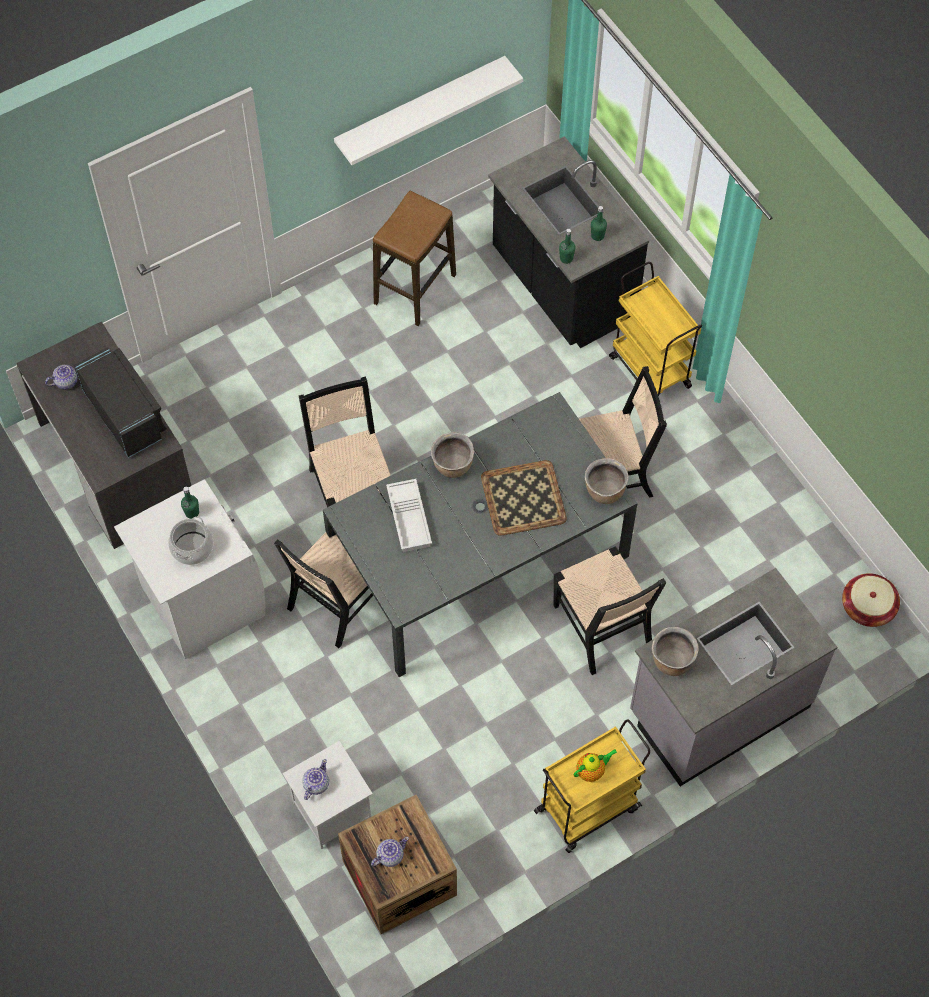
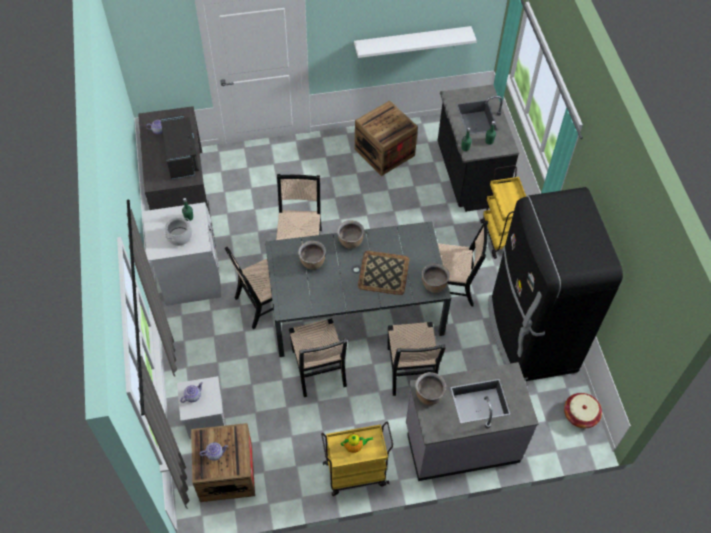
camera: 20 degrees right, 5 degrees down
(410, 518) = (312, 262): white tray -> brown cooking pot
(415, 290) = (384, 152): stool -> crate
(465, 674) = (318, 369): none -> chair
(753, 514) = (530, 336): none -> black fridge

